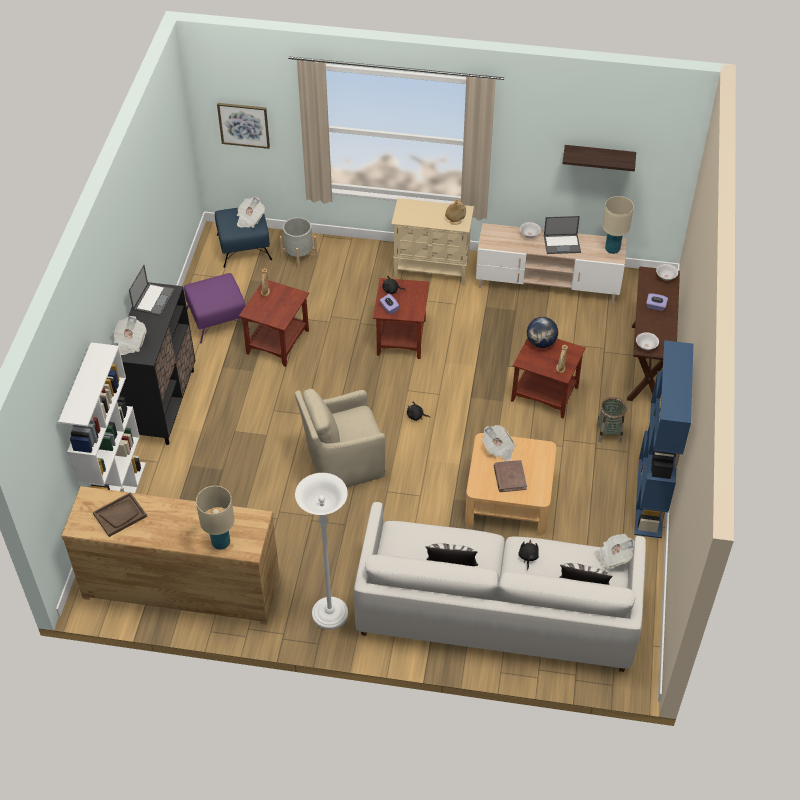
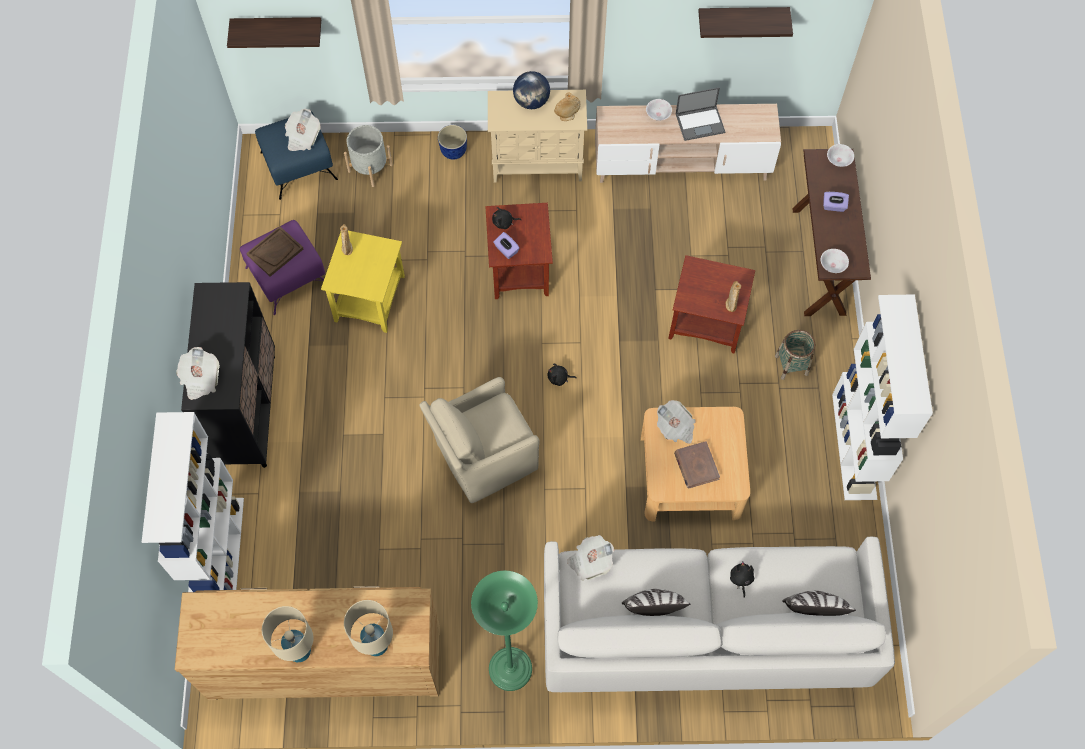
camera: 10 degrees left, 15 degrees up
(120, 515) = (242, 627): brown tray -> brown tray (275, 252)
(153, 299) = (216, 308): laptop -> none
(244, 125) = (277, 27): picture -> shelf
(277, 342) = (368, 298): brown side table -> yellow side table
(330, 614) = (510, 669): white floor lamp -> green floor lamp
(367, 252) = (454, 151): none -> planter
(541, 343) = (701, 272): globe -> globe (531, 101)
(612, 249) = (762, 122): beige table lamp -> beige table lamp (299, 651)
(613, 556) = (839, 560): newspaper -> newspaper (590, 561)
(650, 497) = (855, 446): blue bookcase -> white bookcase

